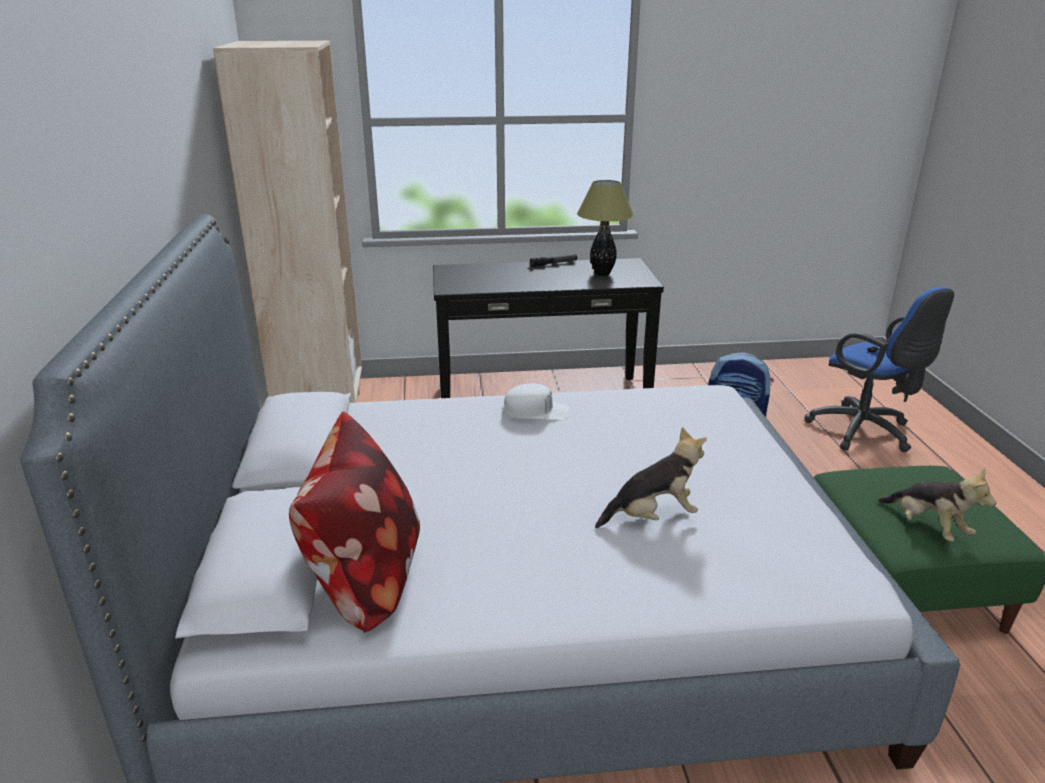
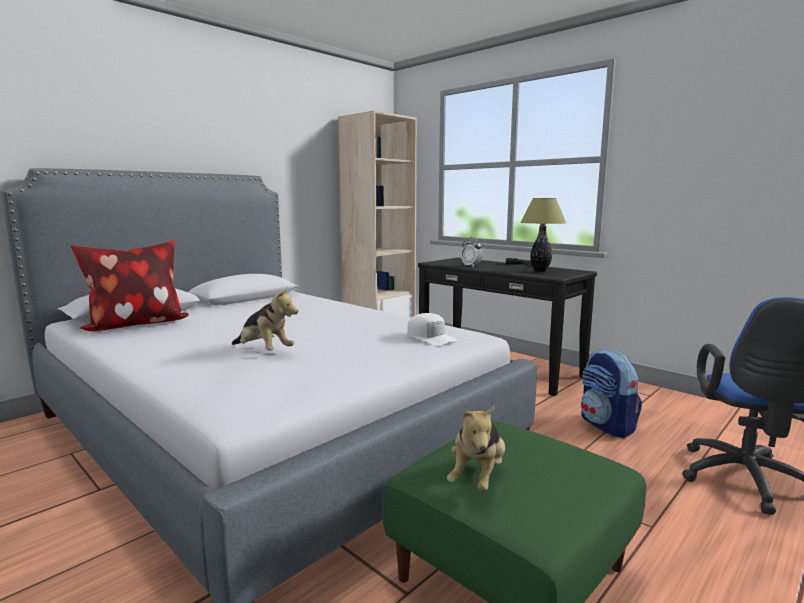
camera: 50 degrees right, 15 degrees down
(515, 284) = (471, 266): none -> alarm clock
(536, 411) = (355, 313): white cap -> white cap (430, 338)

